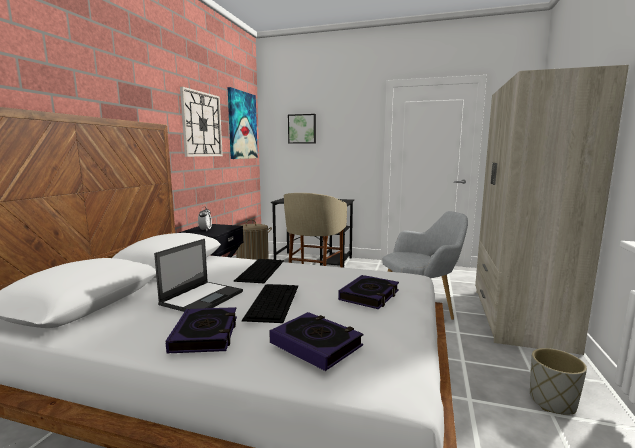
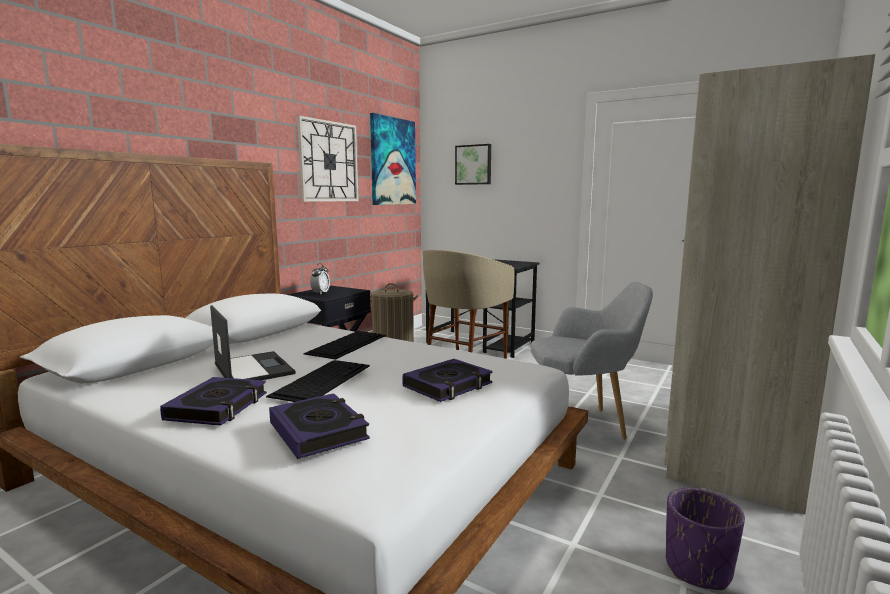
camera: 15 degrees right, 0 degrees up
(203, 297) = (253, 368): laptop -> laptop turned 75 degrees counterclockwise
(553, 402) = (698, 569): grey planter -> purple planter

